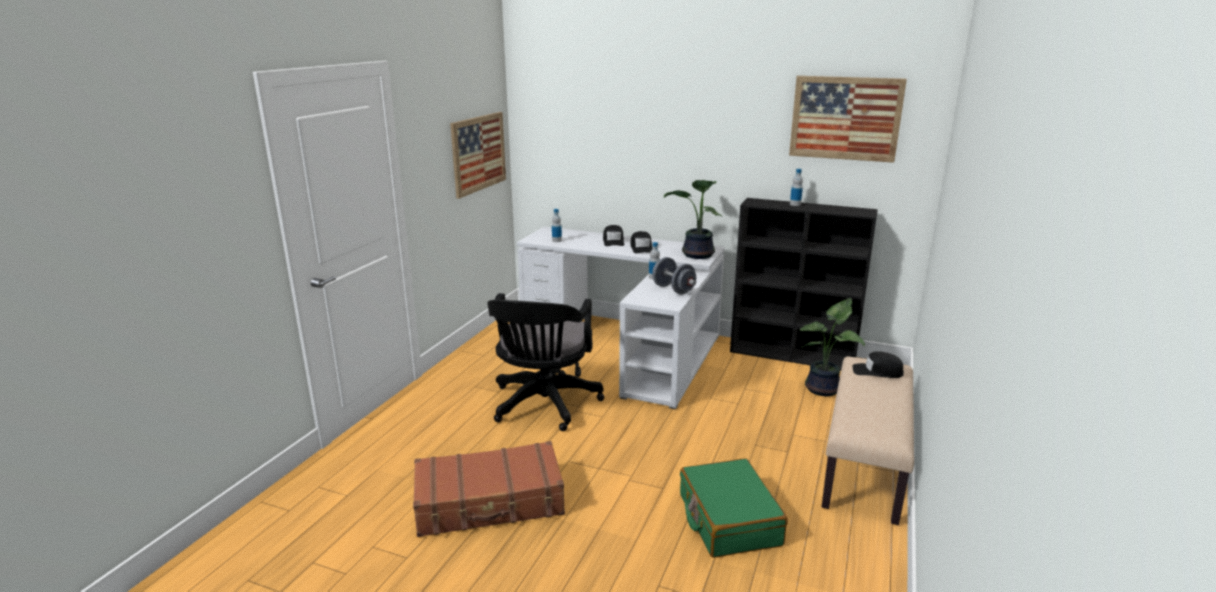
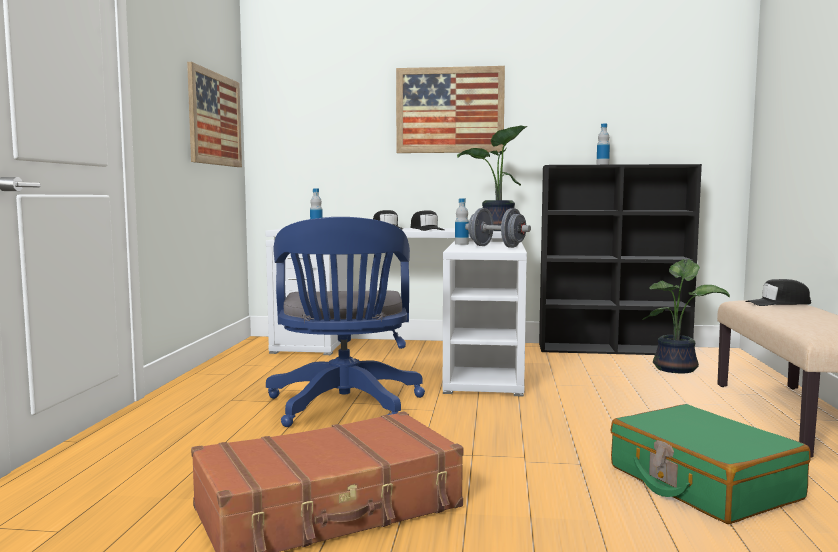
camera: 15 degrees left, 15 degrees down
(543, 406) = (344, 408): black office chair -> blue office chair
(845, 118) = (645, 69): picture -> picture (450, 110)

